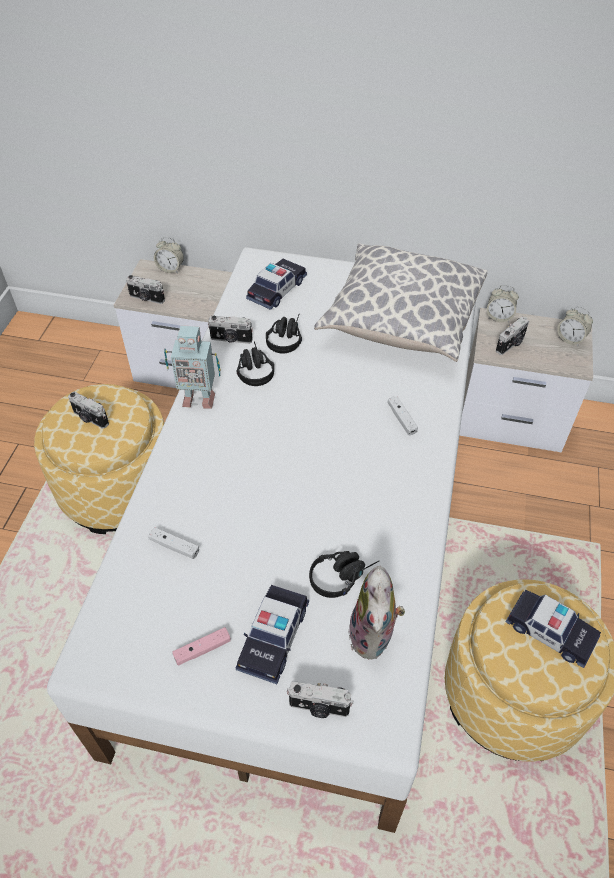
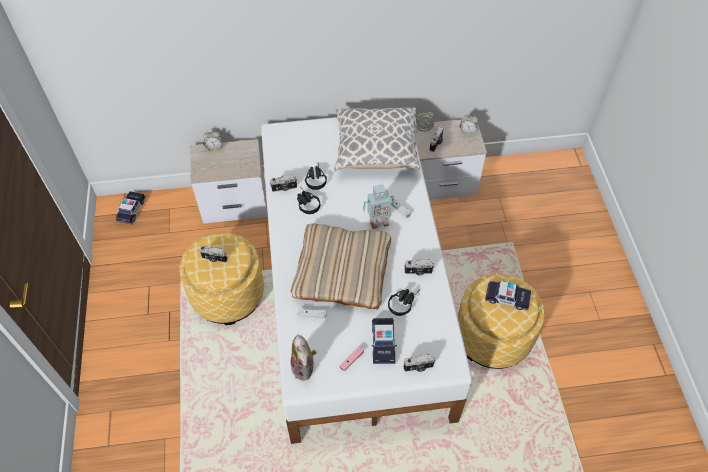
camera: 20 degrees left, 5 degrees up
(146, 298) = (209, 172): camera -> camera (418, 272)
(198, 398) = (283, 230): toy robot -> toy robot (377, 221)
(261, 487) = (342, 270): none -> beige pillow
(277, 289) = (296, 148): toy car -> toy car (131, 210)
(374, 636) = (430, 327): plush toy -> plush toy (305, 368)

